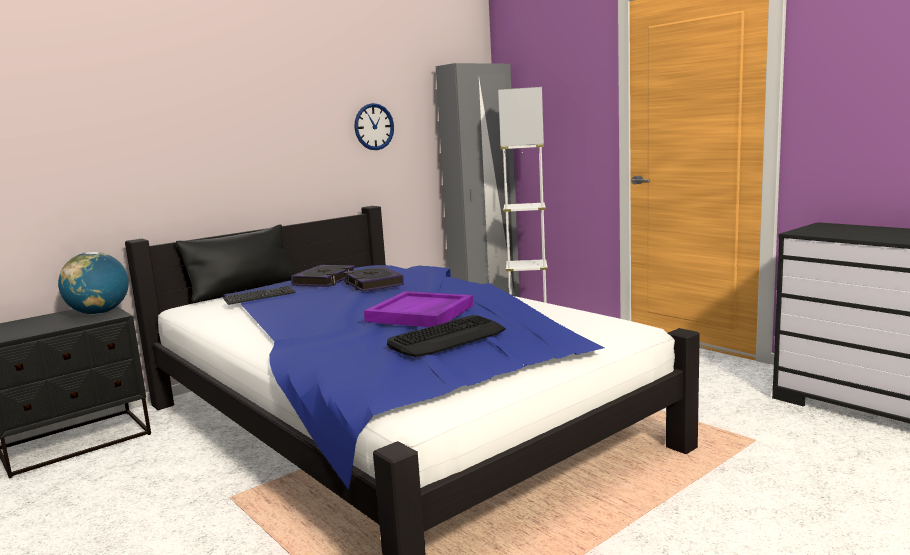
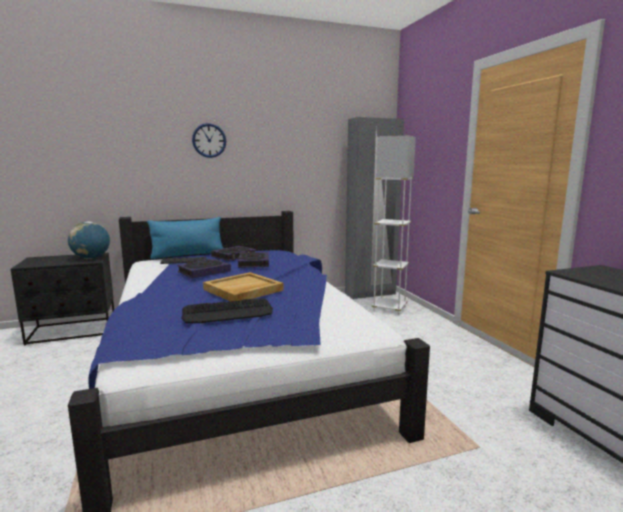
camera: 20 degrees right, 0 degrees up
(244, 289) = (188, 255): black pillow -> blue pillow
(322, 303) = (204, 272): none -> book
(374, 126) = (297, 158): wall clock -> wall clock (209, 140)
(420, 313) = (243, 290): purple tray -> beige tray

